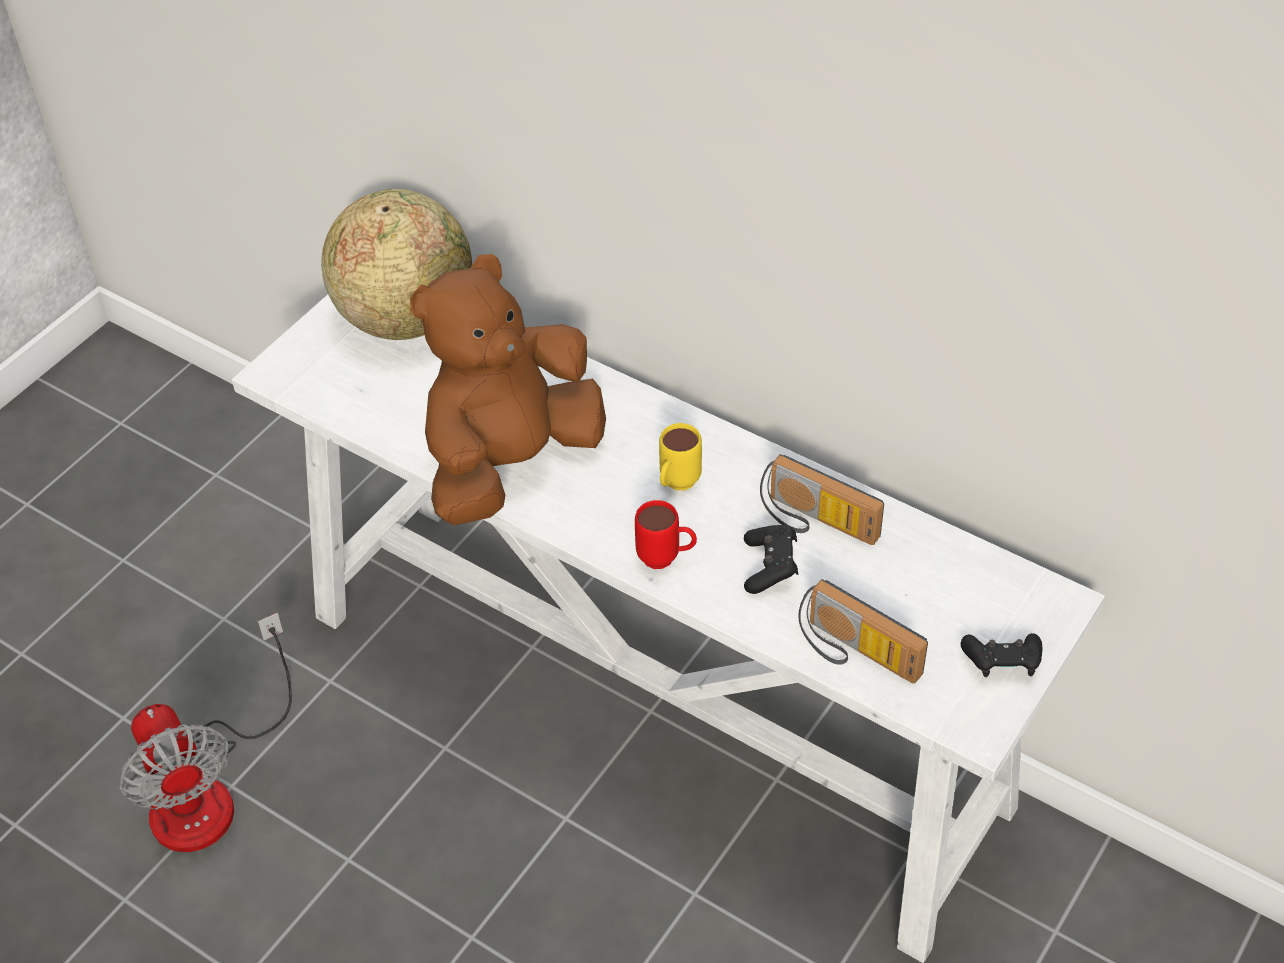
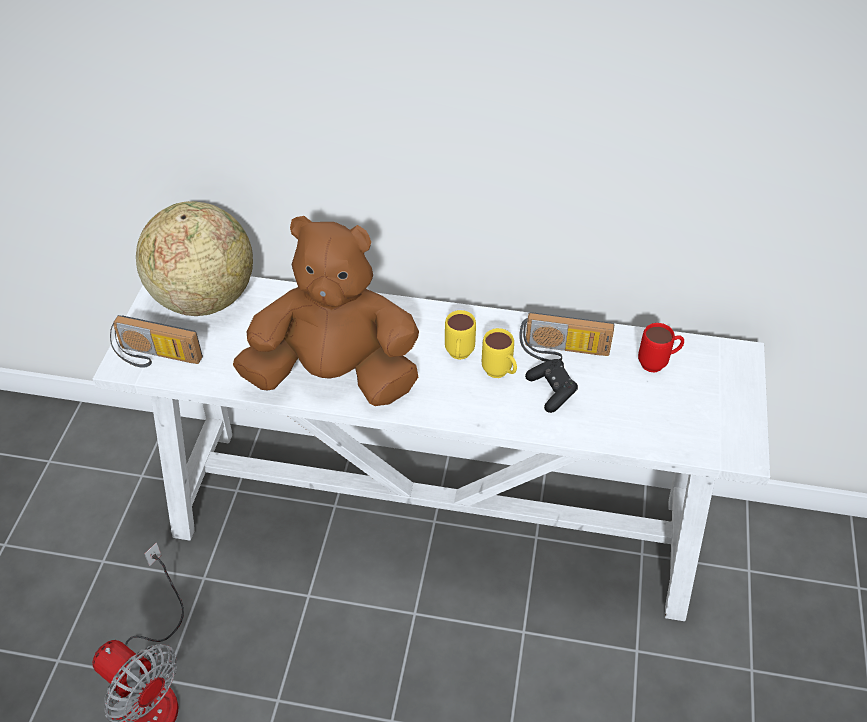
camera: 25 degrees left, 0 degrees up
(510, 463) = (335, 376): brown plush toy -> brown plush toy turned 75 degrees clockwise
(666, 559) = (481, 408): red mug -> red mug (658, 364)
(716, 525) = (500, 374): none -> yellow mug
(854, 653) = (639, 430): radio -> radio (155, 358)
(1002, 663) = (732, 405): black game controller -> none

